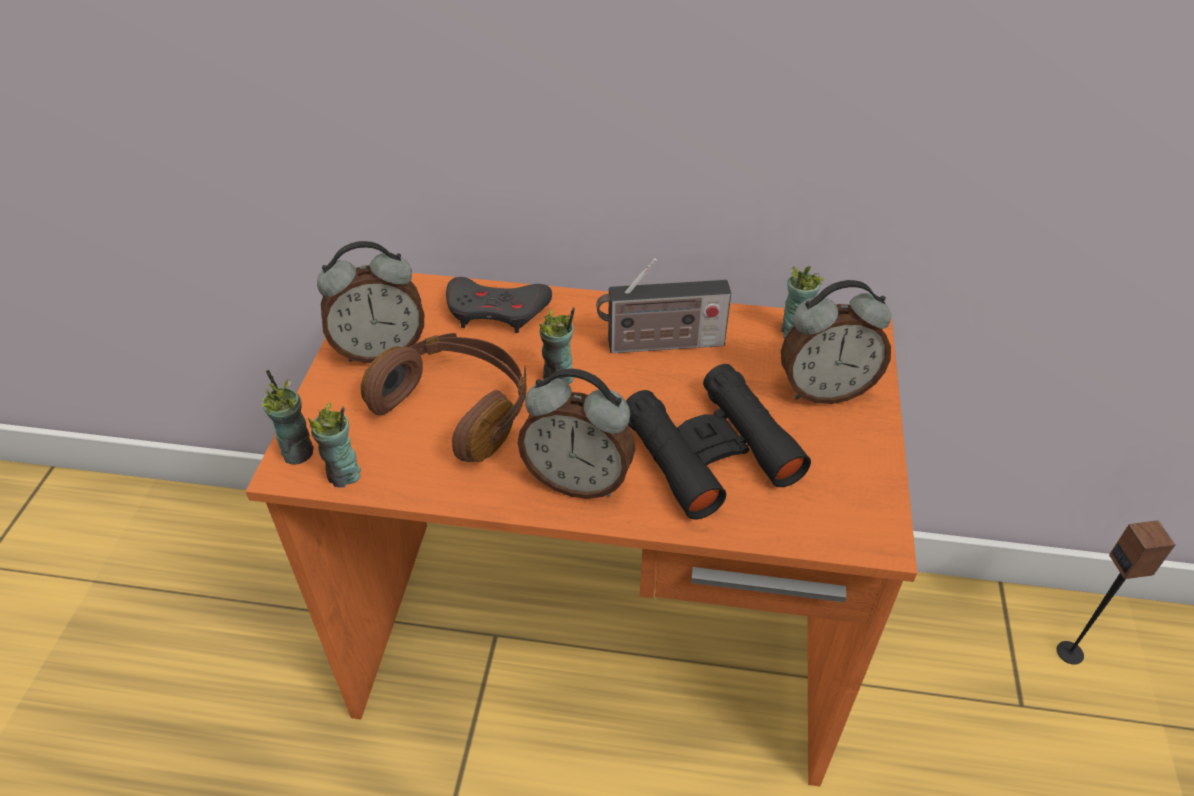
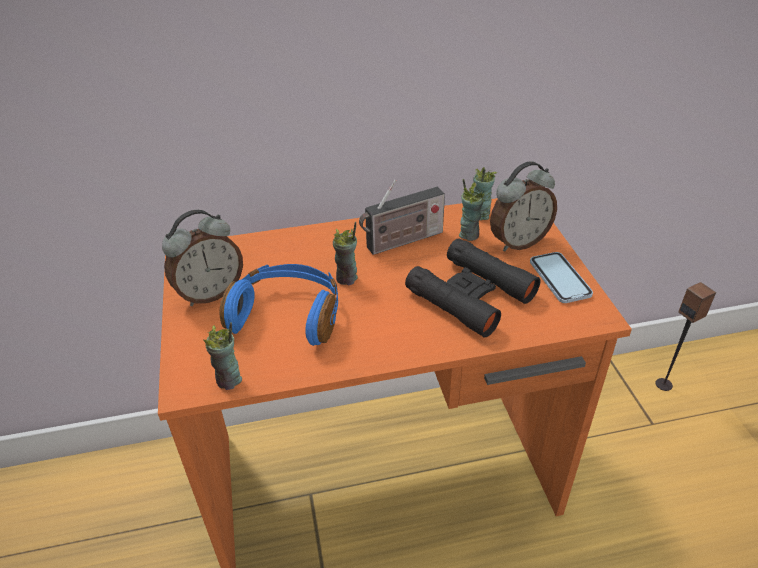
camera: 20 degrees left, 5 degrees down
(298, 452) = (185, 375): cup -> cup (469, 234)
(457, 408) = (288, 315): brown headphones -> blue headphones
(497, 310) = (280, 248): grey game controller -> none
(578, 480) = (396, 336): alarm clock -> none
(853, 464) = (559, 279): none -> phone

